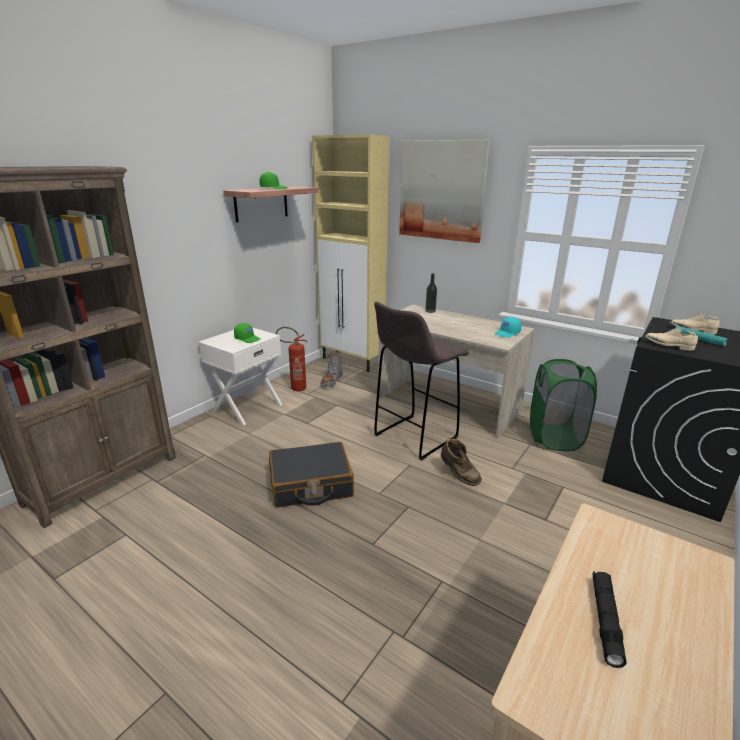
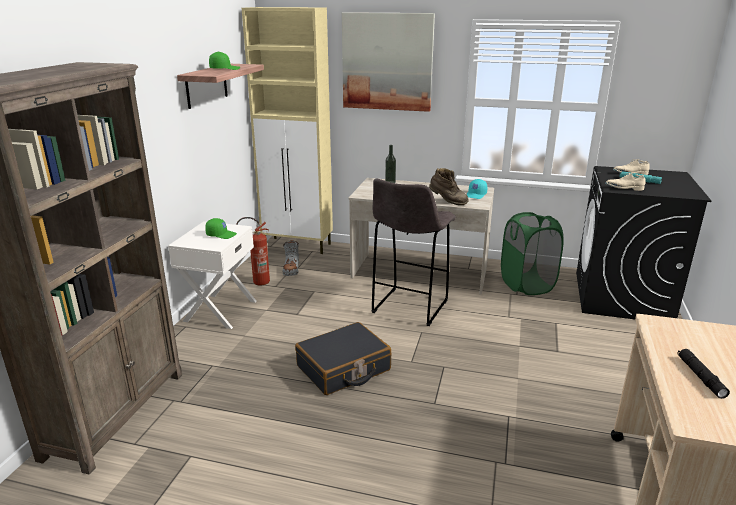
camera: 20 degrees left, 0 degrees up
(458, 475) = (468, 332): brown boot -> brown boot (447, 202)

